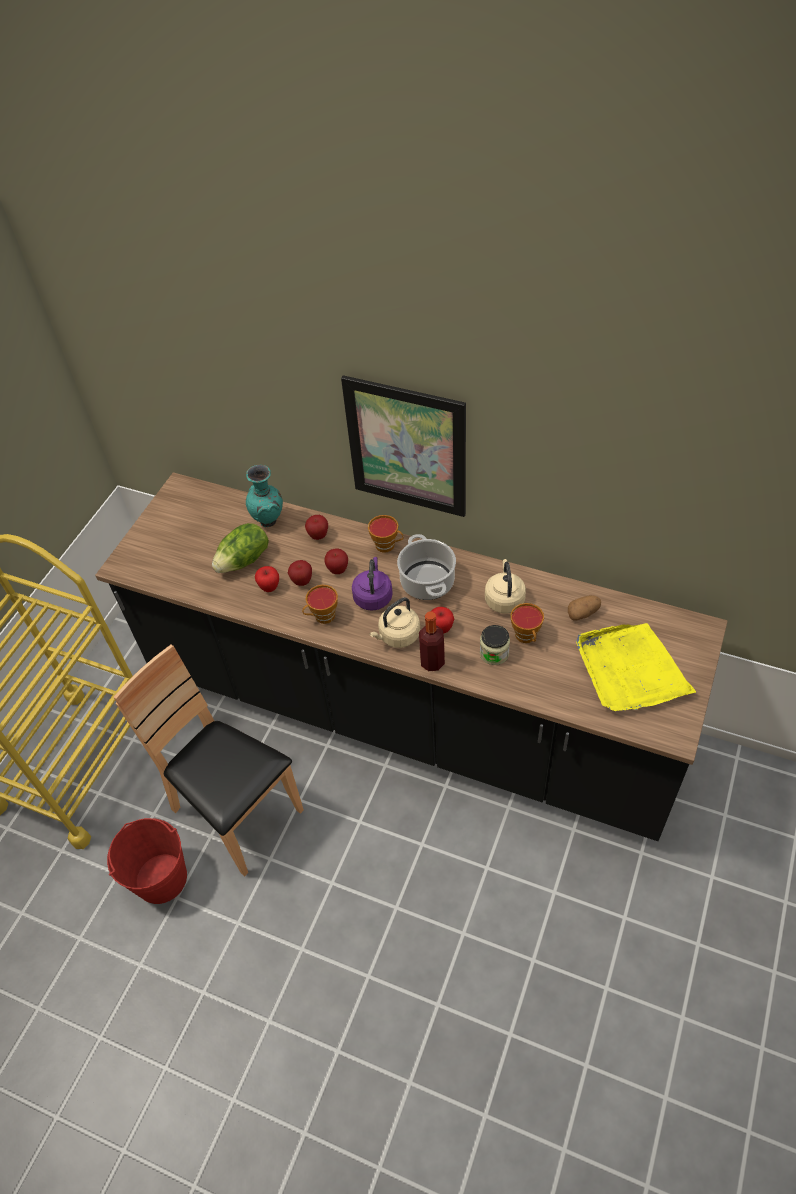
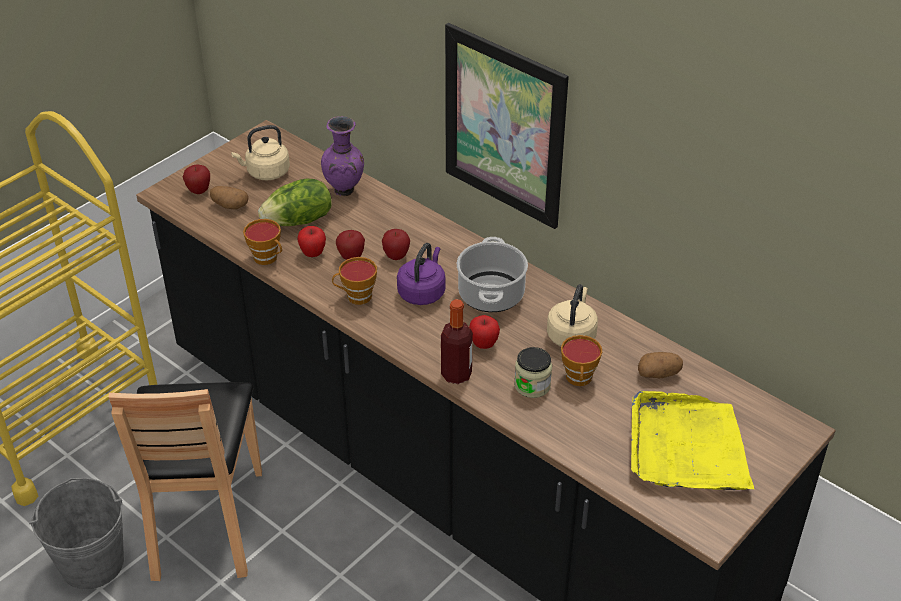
camera: 15 degrees right, 10 degrees down
(161, 878) = (92, 563): red bucket -> grey bucket
(180, 563) = (229, 206): none -> potato
(237, 813) = (205, 522): brown chair -> brown chair turned 150 degrees counterclockwise
(269, 522) = (345, 191): turquoise vase -> purple vase
(318, 536) = (391, 218): apple -> apple (199, 191)
(387, 545) = (464, 247): cup -> cup (268, 258)
(397, 636) = (430, 338): beige kettle -> beige kettle (266, 172)

